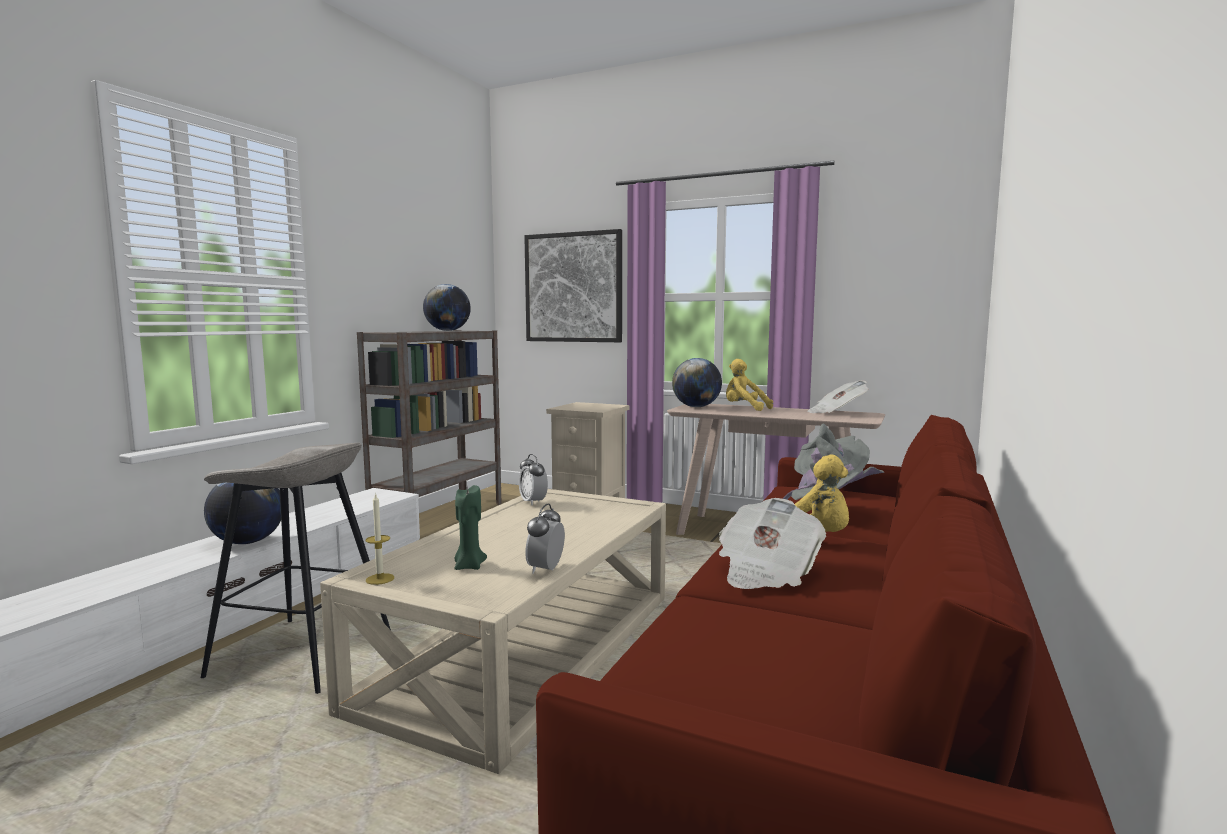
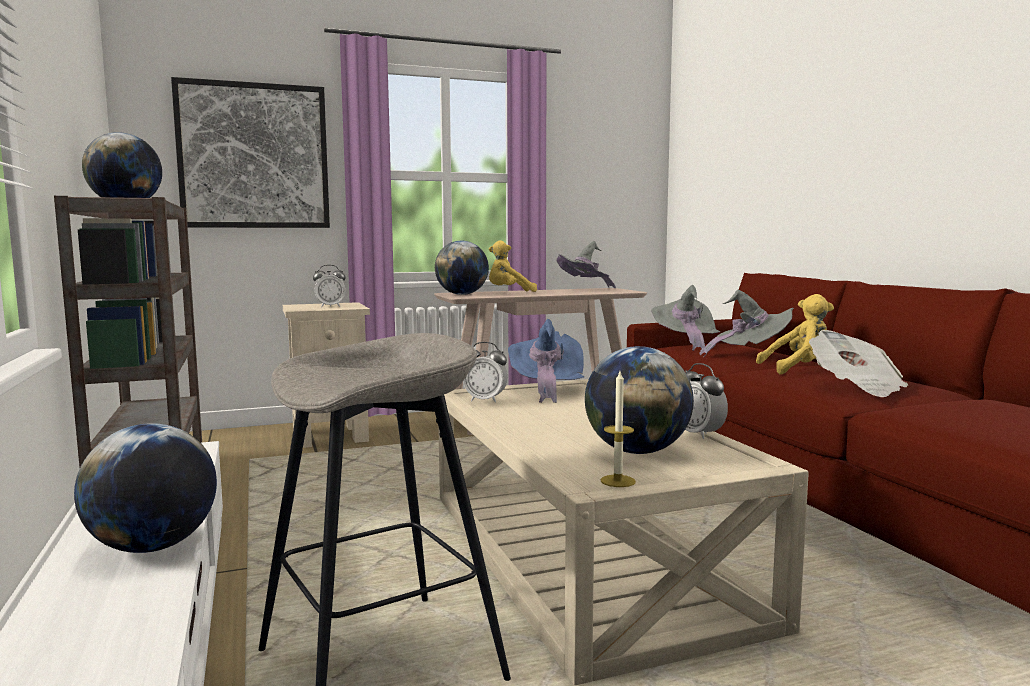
camera: 45 degrees left, 0 degrees up
(469, 566) = (637, 451): green candle -> globe
(589, 407) = (330, 306): none -> alarm clock
(602, 505) = (546, 390): none -> blue hat
(836, 412) = (585, 289): newspaper -> grey hat

